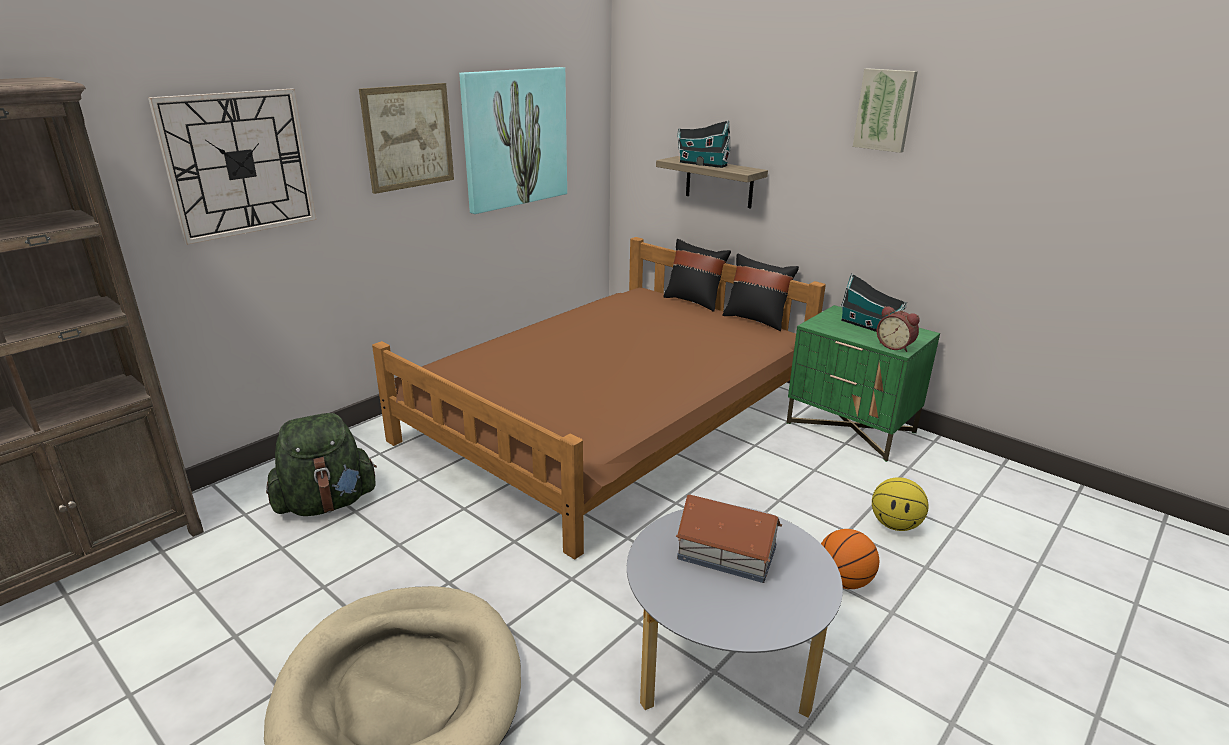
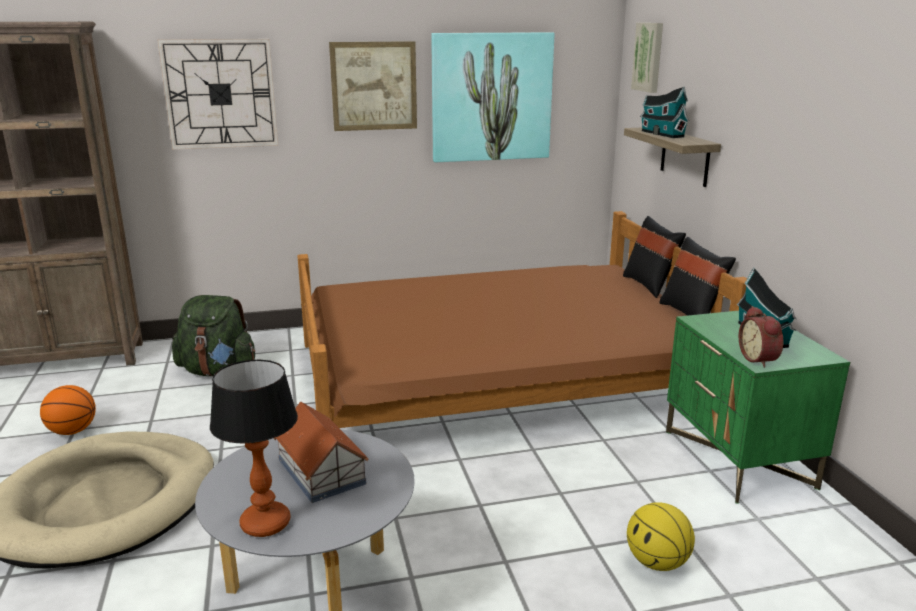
camera: 35 degrees right, 5 degrees down
(760, 617) = (266, 523): none -> table lamp
(843, 581) = (526, 584): basketball -> basketball (72, 431)
(885, 110) = (820, 73): picture -> picture (649, 57)

